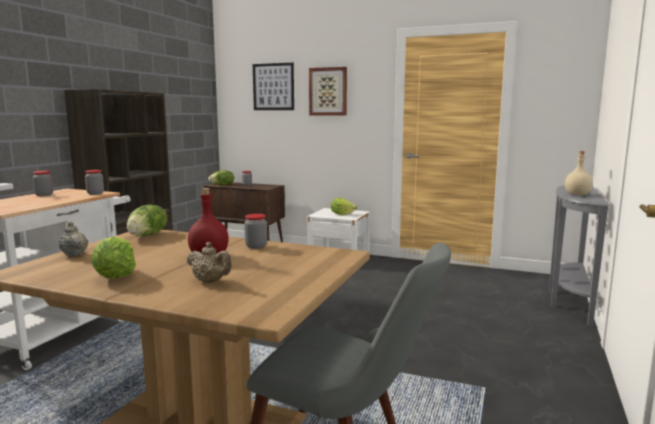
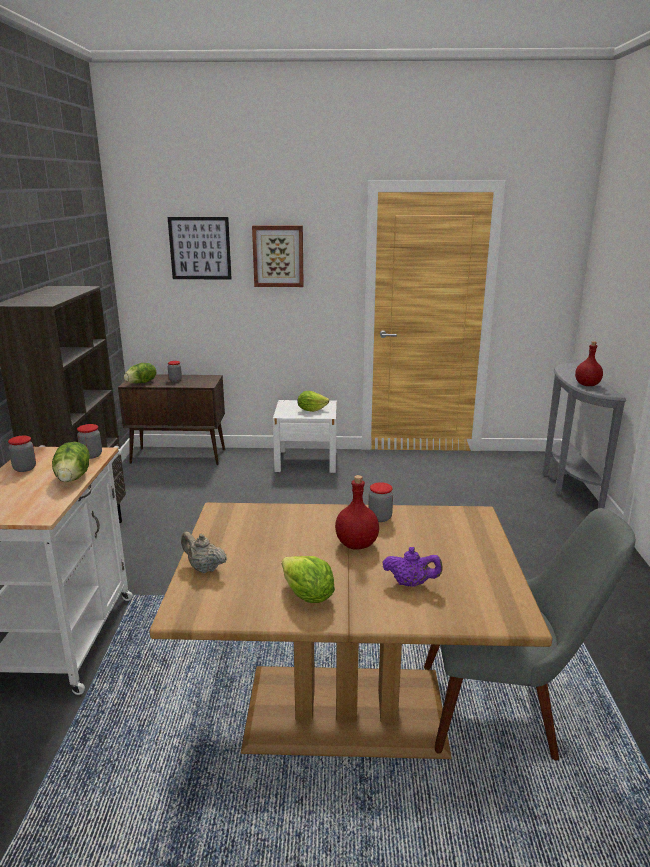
camera: 20 degrees left, 10 degrees up
(148, 235) = (237, 517): lettuce -> lettuce (74, 478)
(210, 281) = (411, 584): beige teapot -> purple teapot
(577, 195) = (587, 385): beige bottle -> red bottle

